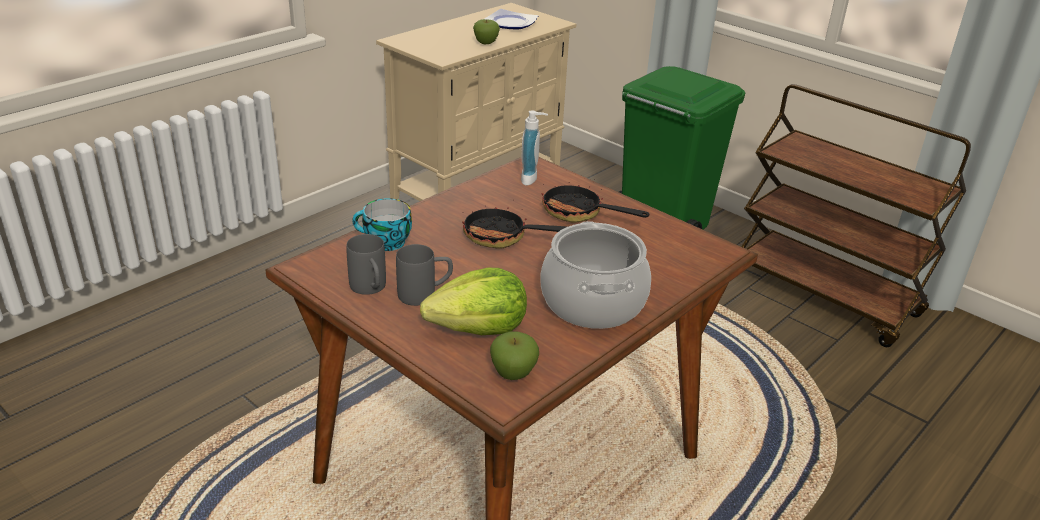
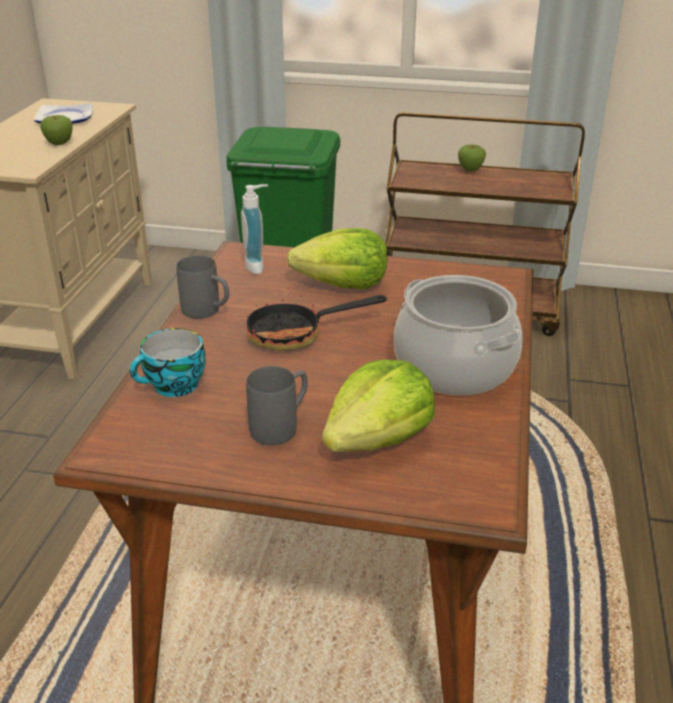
camera: 30 degrees left, 0 degrees up
(370, 289) = (214, 445): grey mug -> grey mug (207, 312)
(513, 374) = (465, 471): apple -> apple (470, 169)
(579, 214) = (343, 285): frying pan -> lettuce

